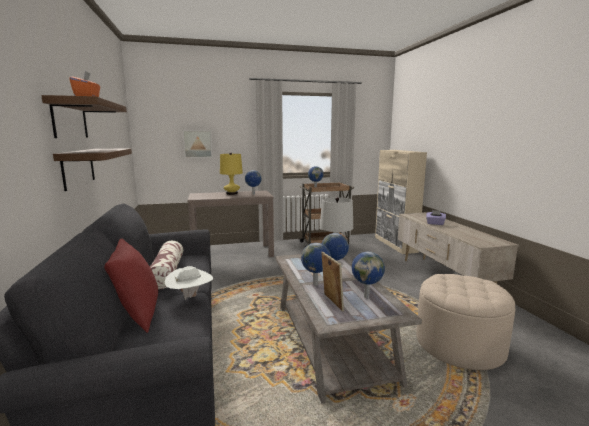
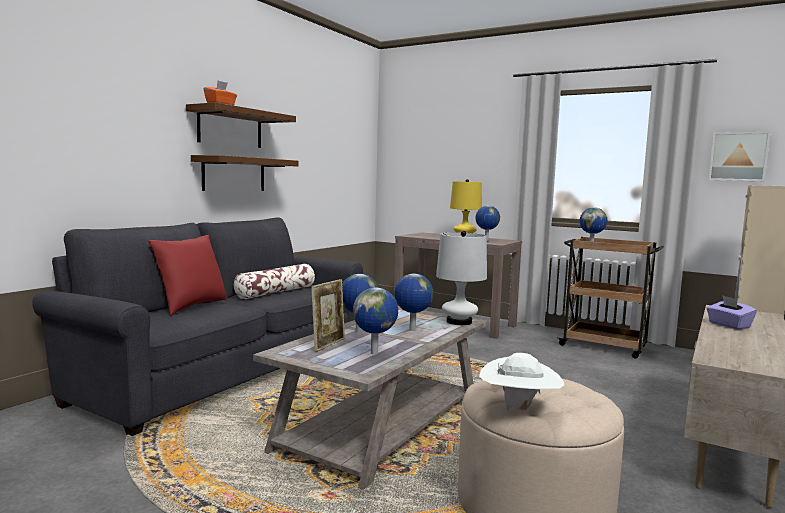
camera: 45 degrees right, 5 degrees down
(190, 296) = (245, 308): white hat -> white hat (519, 409)
(198, 144) = (445, 169): picture -> picture (738, 156)

